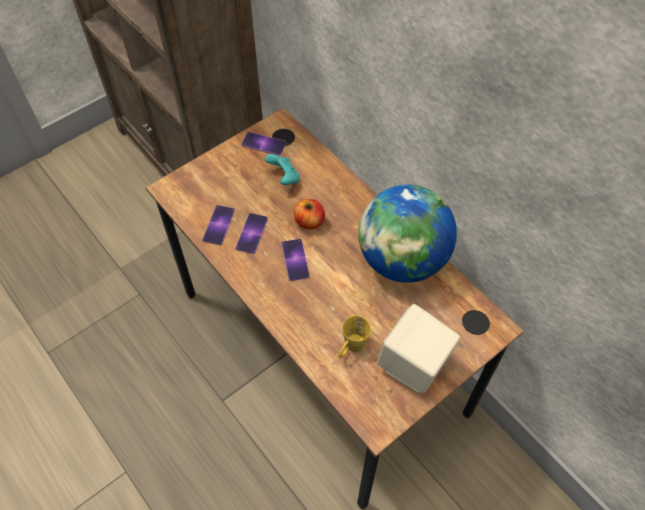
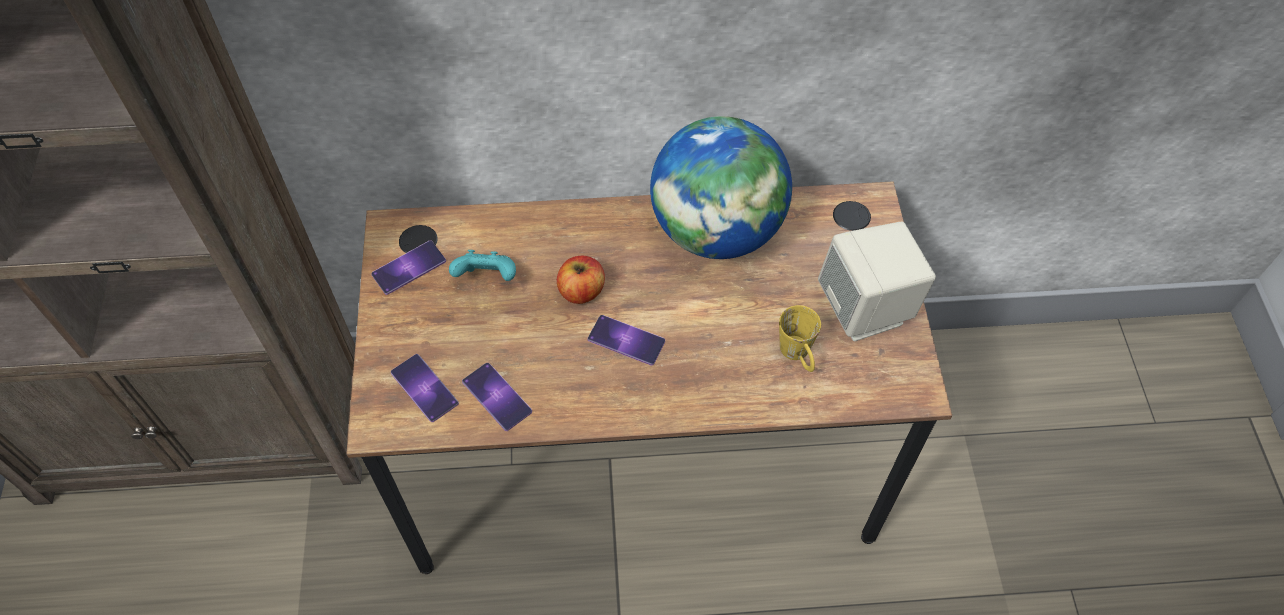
camera: 55 degrees left, 0 degrees up
(252, 233) = (544, 365): phone -> phone (424, 388)

